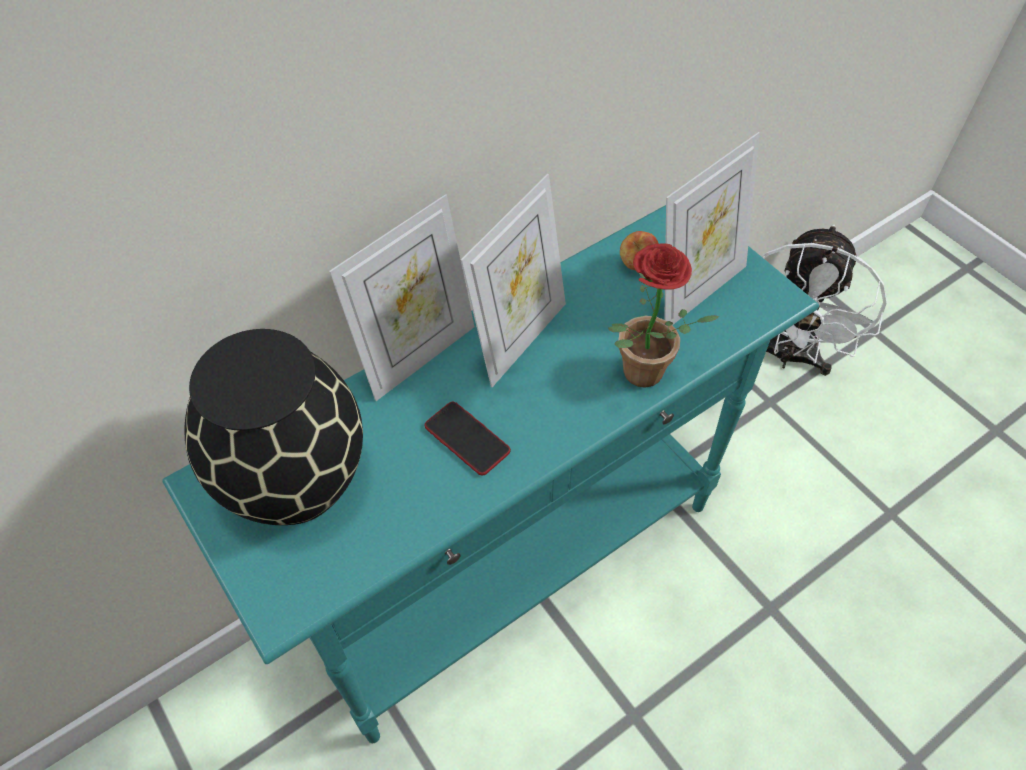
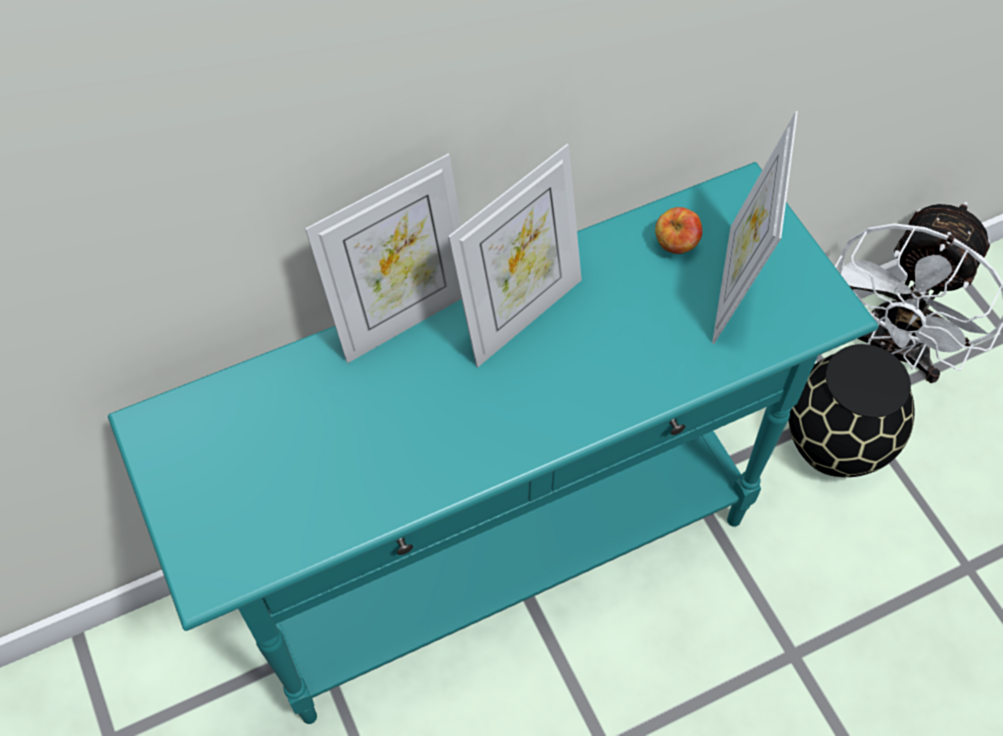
camera: 10 degrees right, 5 degrees up
(296, 483) = (245, 443): black vase -> black vase (834, 446)
(467, 439) = (437, 423): phone -> none
(641, 379) = (647, 384): potted plant -> none
(696, 290) = (737, 286): picture frame -> picture frame turned 135 degrees clockwise

